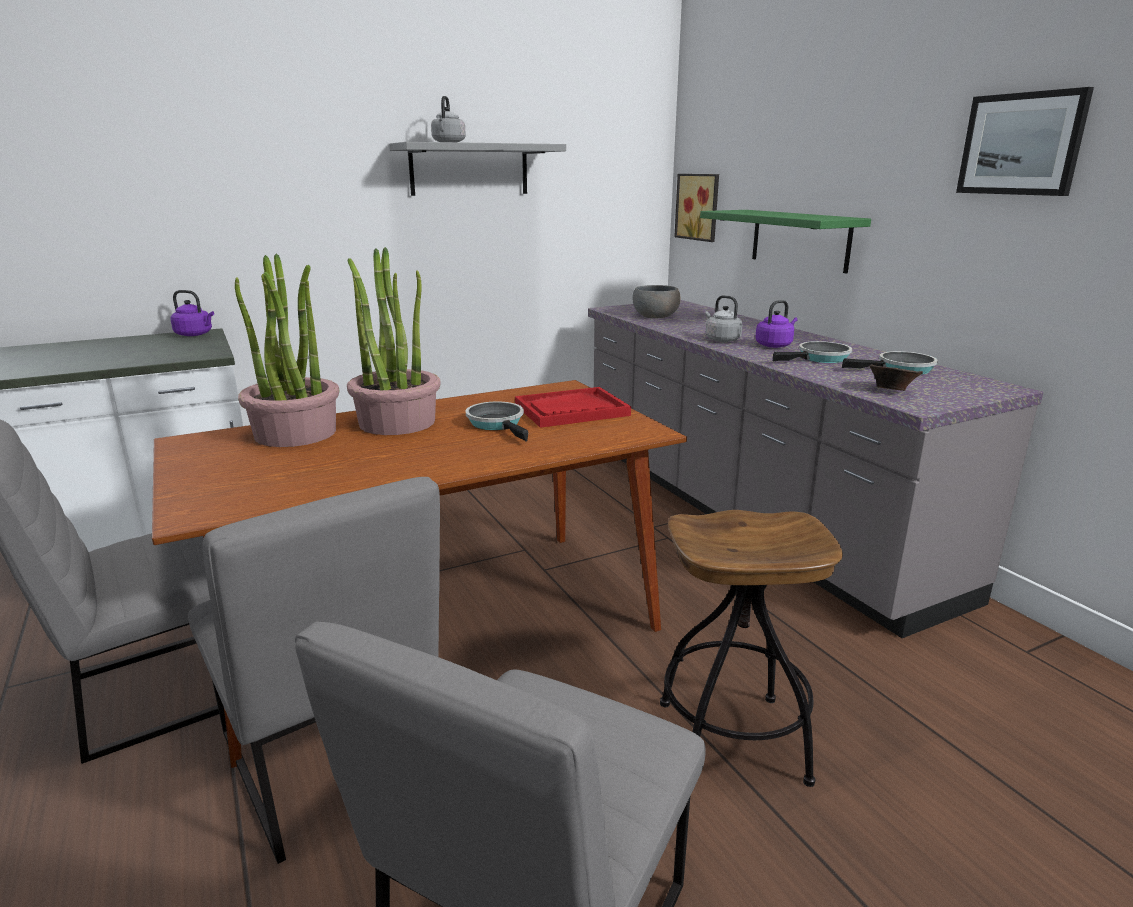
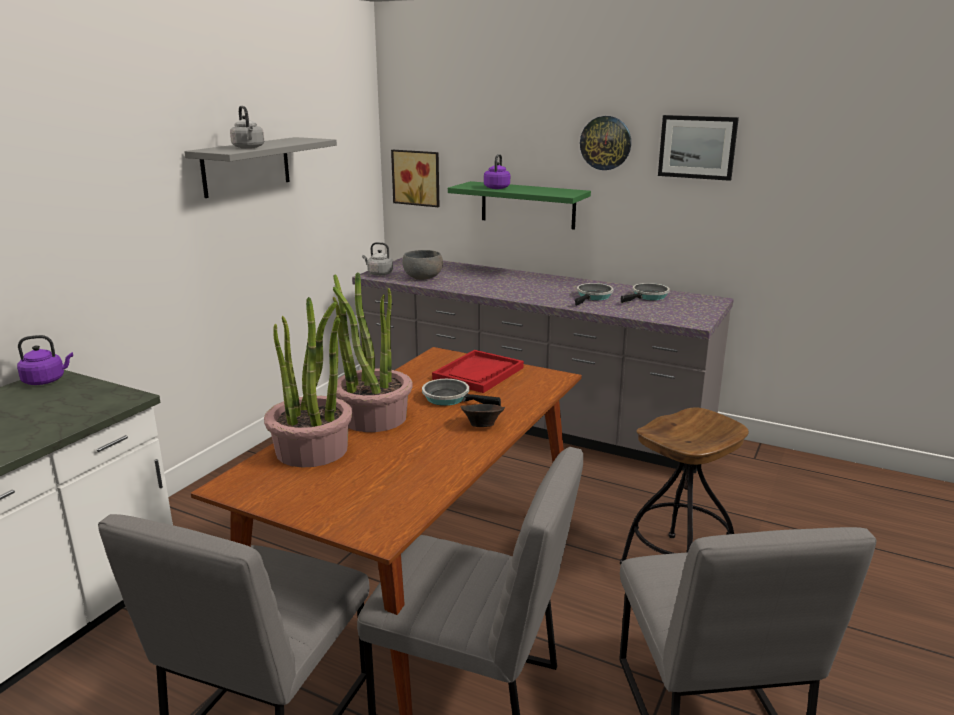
camera: 35 degrees left, 0 degrees up
(721, 339) = (507, 292): grey kettle -> grey kettle (379, 273)
(775, 345) = (549, 290): purple kettle -> purple kettle (497, 187)
(890, 390) = (668, 314): brown bowl -> brown bowl (481, 425)
(896, 148) = (605, 143): none -> wall clock

